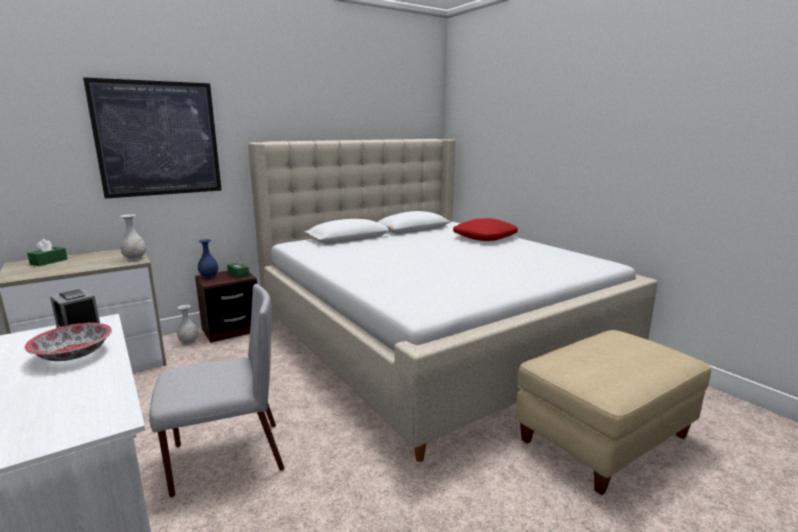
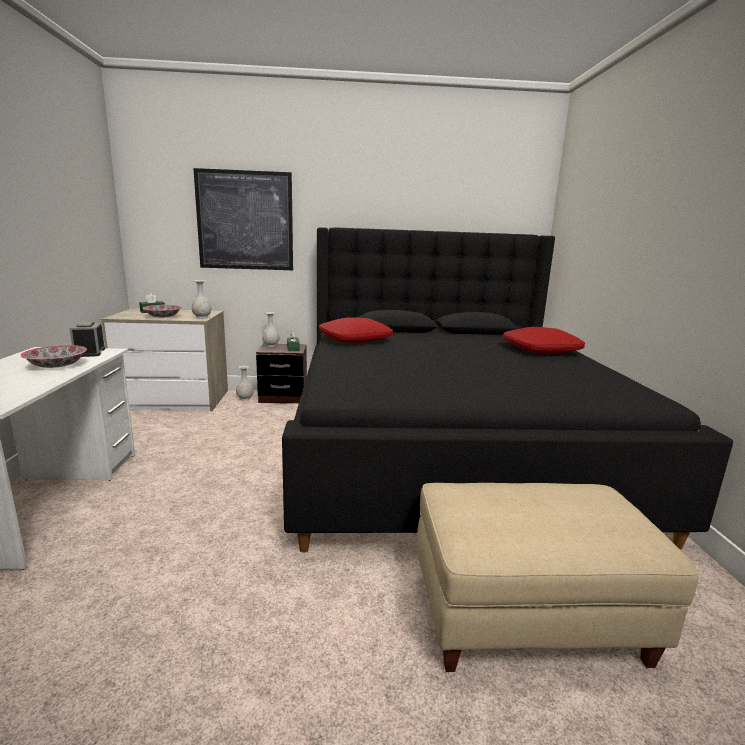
camera: 30 degrees right, 0 degrees up
(82, 266) = (163, 317): none -> bowl
(209, 276) = (271, 345): blue vase -> white vase
(225, 458) = (170, 488): grey chair -> none
(334, 254) = (355, 339): none -> red pillow
(433, 337) = (449, 448): beige bed -> black bed

